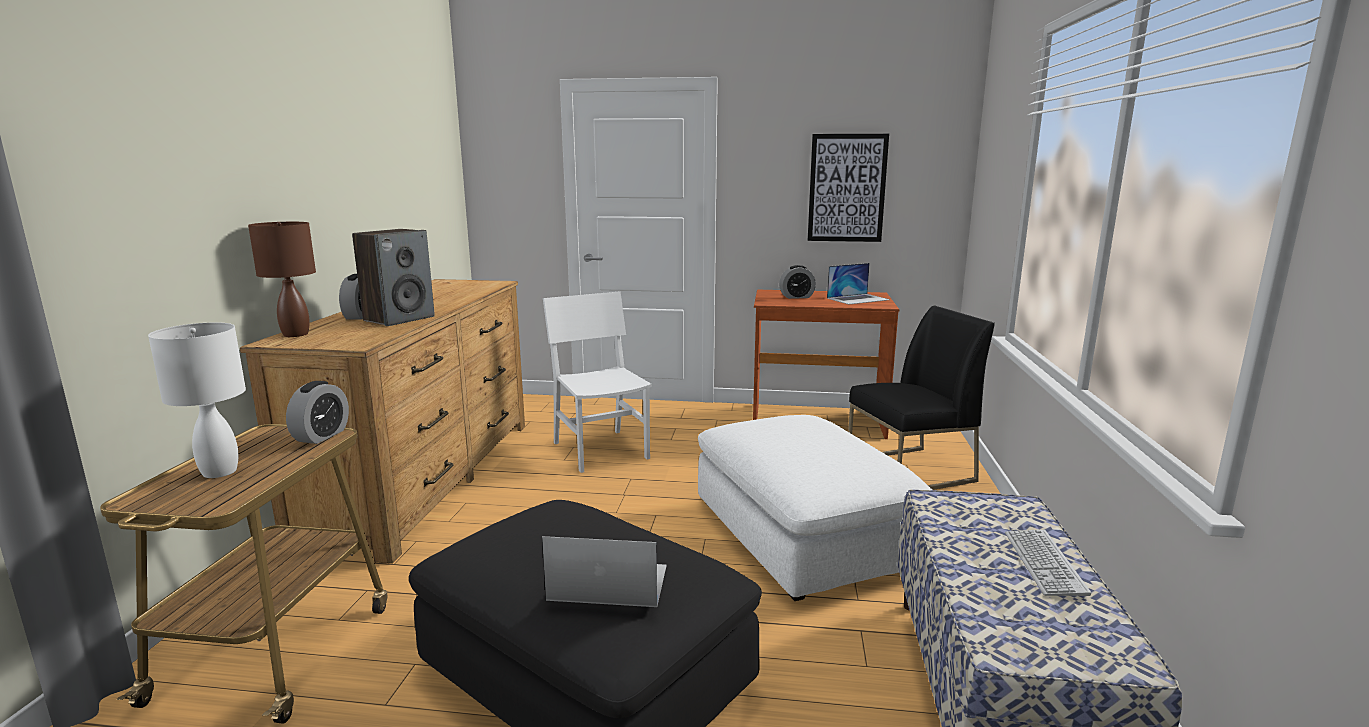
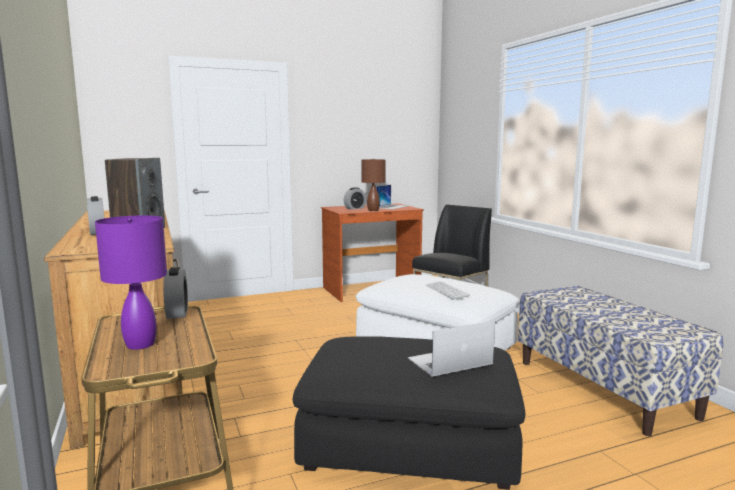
camera: 30 degrees left, 5 degrees down
(221, 472) = (141, 344): white table lamp -> purple table lamp
(296, 334) = (75, 245): brown table lamp -> brown table lamp (373, 210)
(601, 450) = (252, 329): white chair -> none
(847, 188) = (371, 138): picture -> none
(1044, 563) = (619, 307): keyboard -> keyboard (447, 291)

